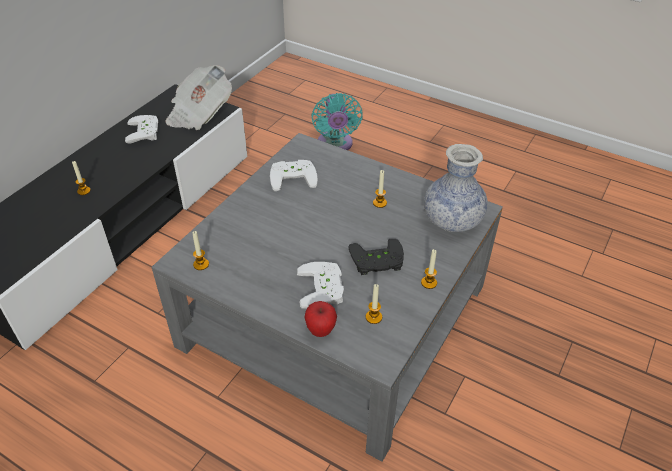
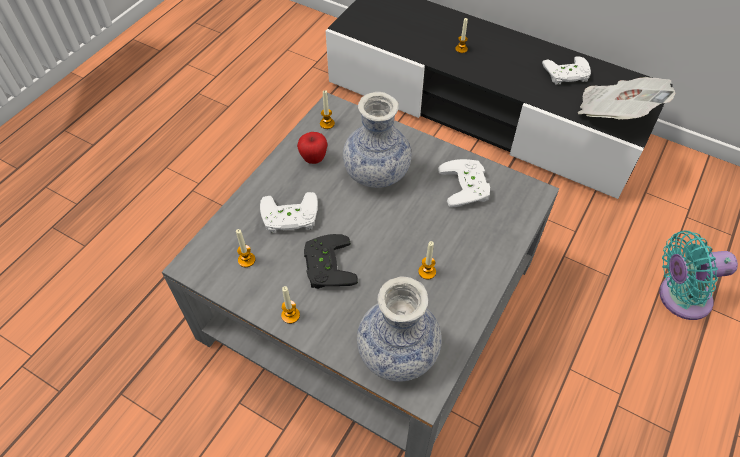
camera: 90 degrees right, 10 degrees up
(272, 229) = (376, 172): none -> vase
(320, 330) = (235, 216): apple -> apple (313, 159)

